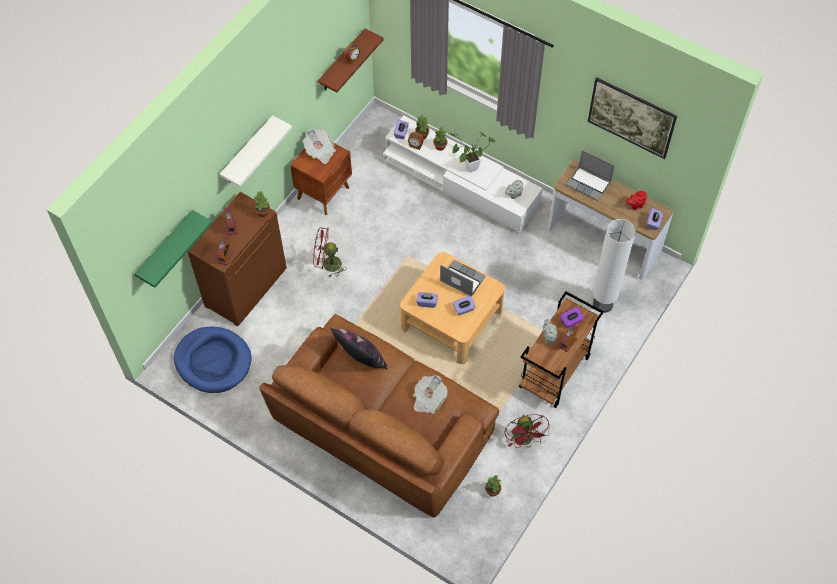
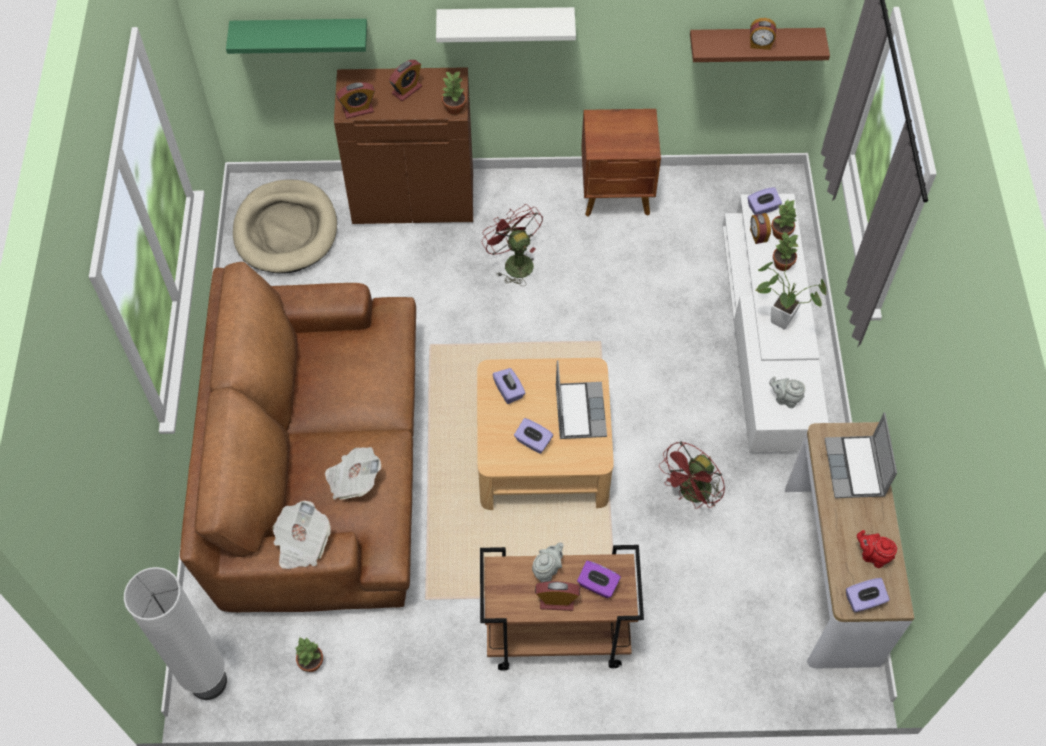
camera: 55 degrees right, 0 degrees up
(213, 361) = (286, 230): blue dog bed -> beige dog bed
(320, 151) = (631, 127): newspaper -> newspaper (301, 543)
(361, 359) = (360, 365): pillow -> none
(525, 440) = (420, 659): red fan -> red fan (691, 494)
(603, 304) = (722, 635): white floor lamp -> white floor lamp (208, 682)
(629, 128) = (939, 431): picture -> none

